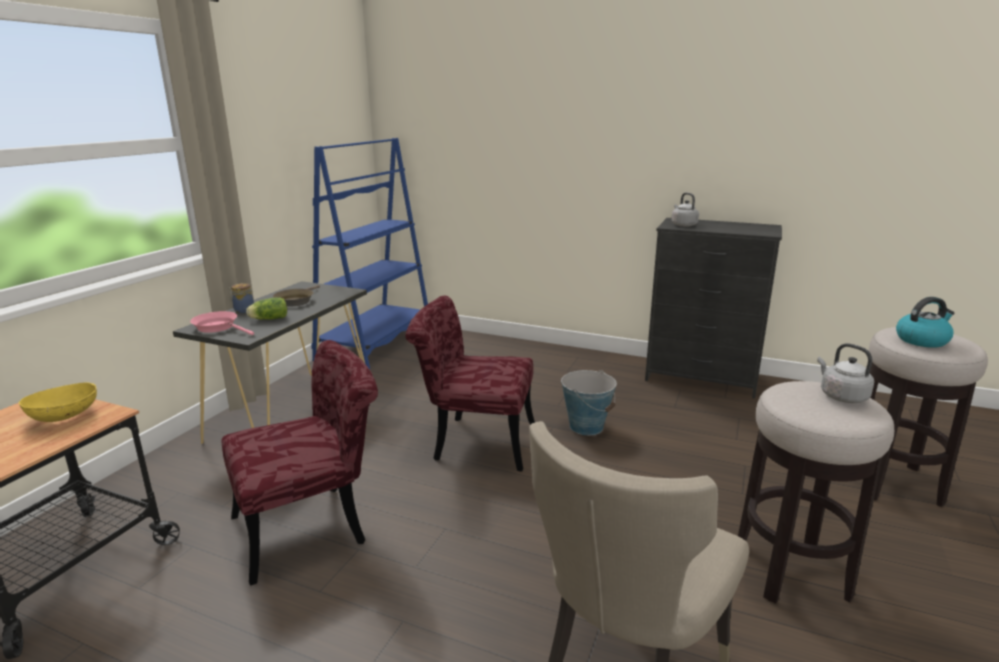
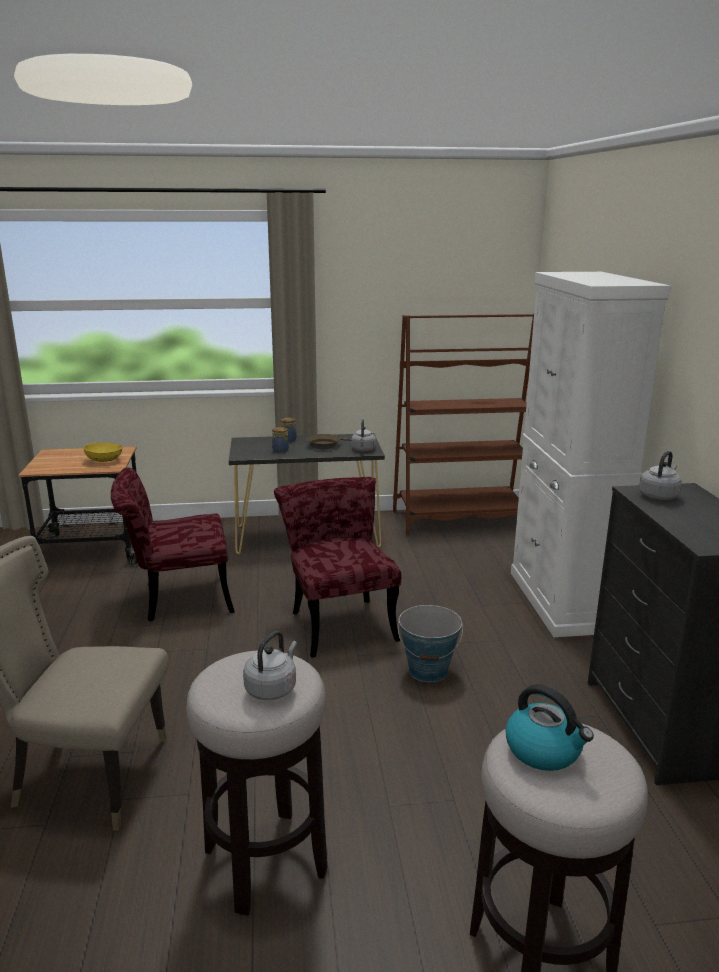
camera: 60 degrees right, 0 degrees up
(219, 327) = (249, 444): pink frying pan -> none
(268, 319) = (280, 450): lettuce -> jar
(313, 525) = (177, 599): red chair -> red chair turned 135 degrees clockwise
(338, 292) = (363, 450): none -> grey kettle
(376, 343) = (461, 520): blue bookcase -> brown bookcase
(541, 354) = (561, 601): none -> white cabinet

